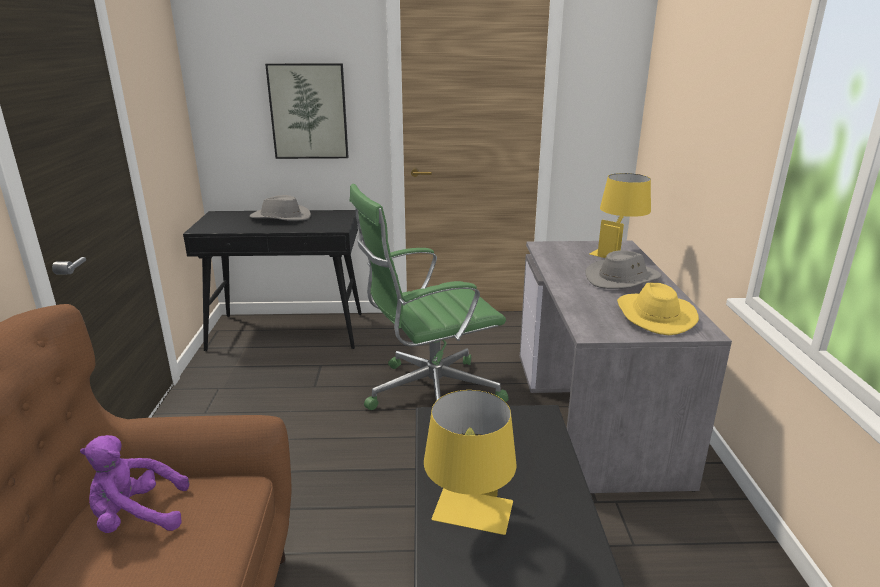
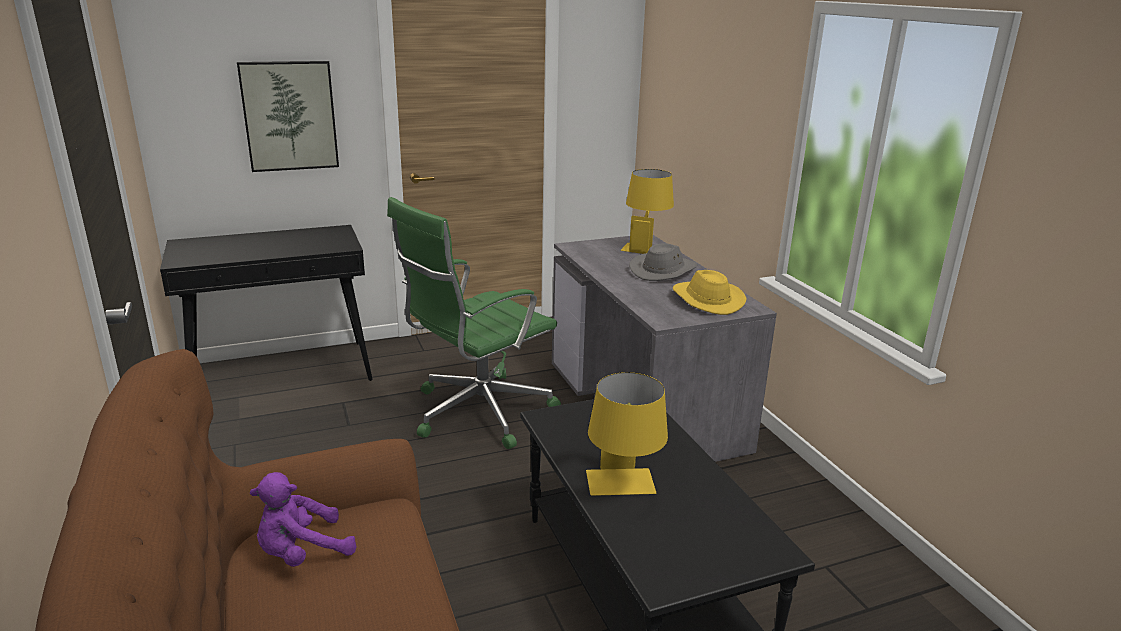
camera: 20 degrees left, 0 degrees up
(280, 218) = (268, 240): grey hat -> none

